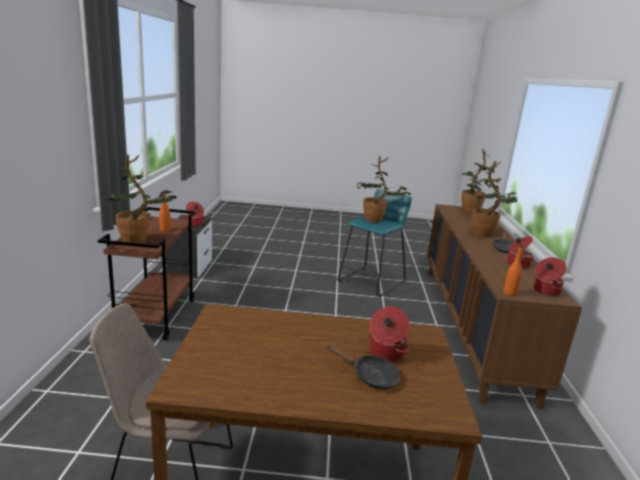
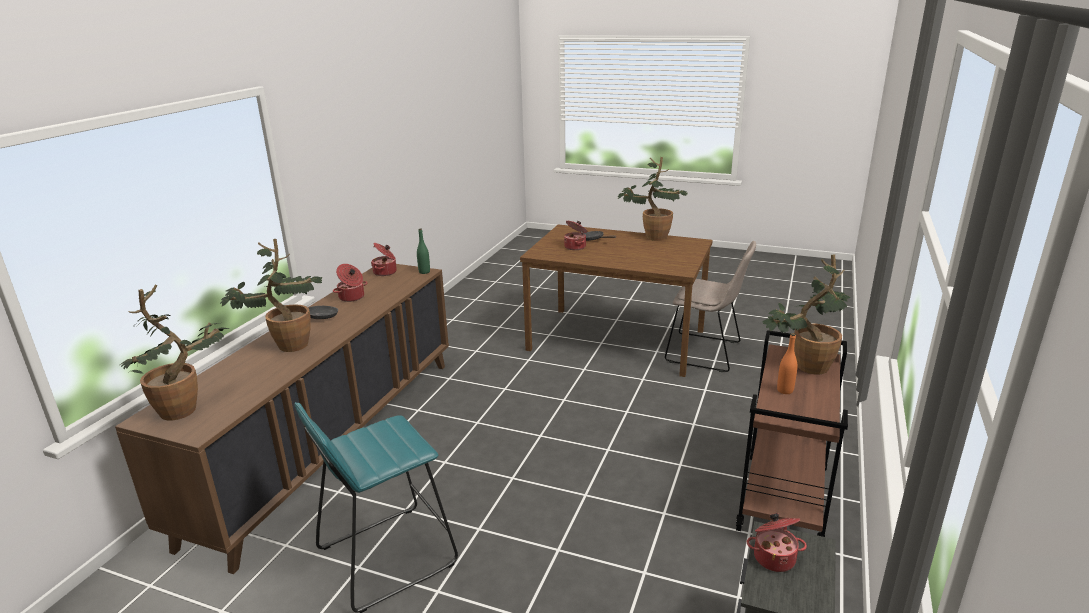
camera: 160 degrees left, 5 degrees up
(377, 221) = (375, 445): potted plant -> potted plant (652, 236)
(509, 293) = (424, 272): orange bottle -> green bottle

